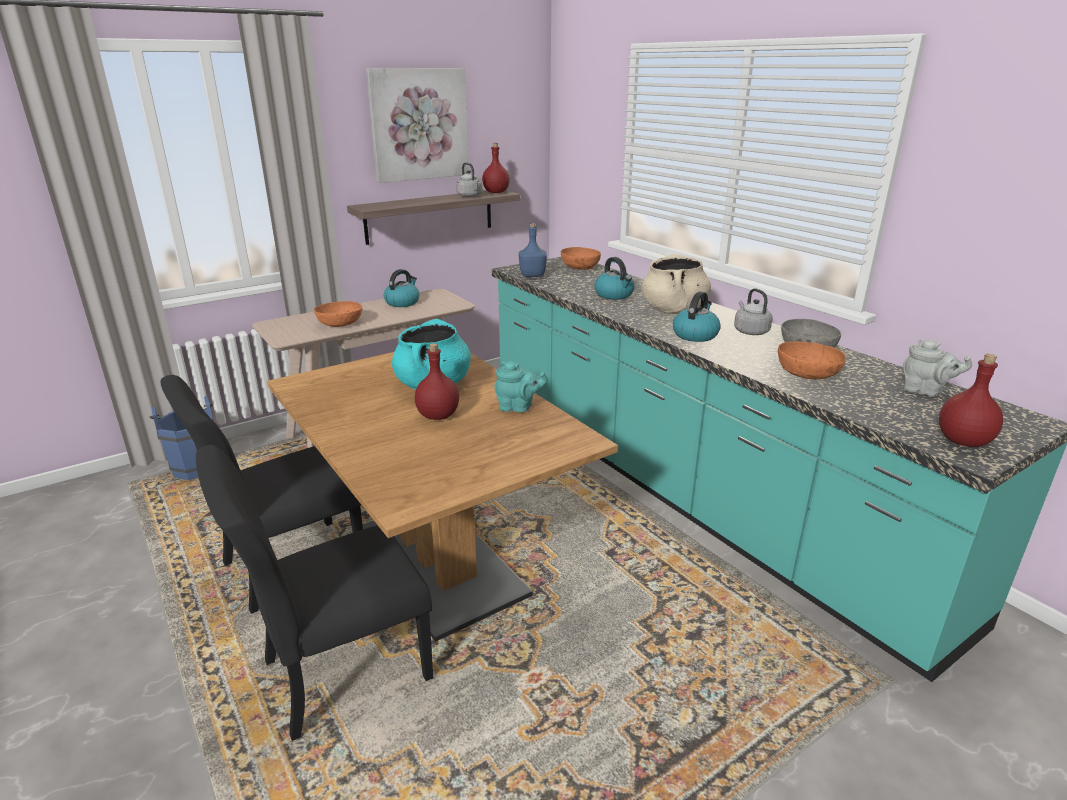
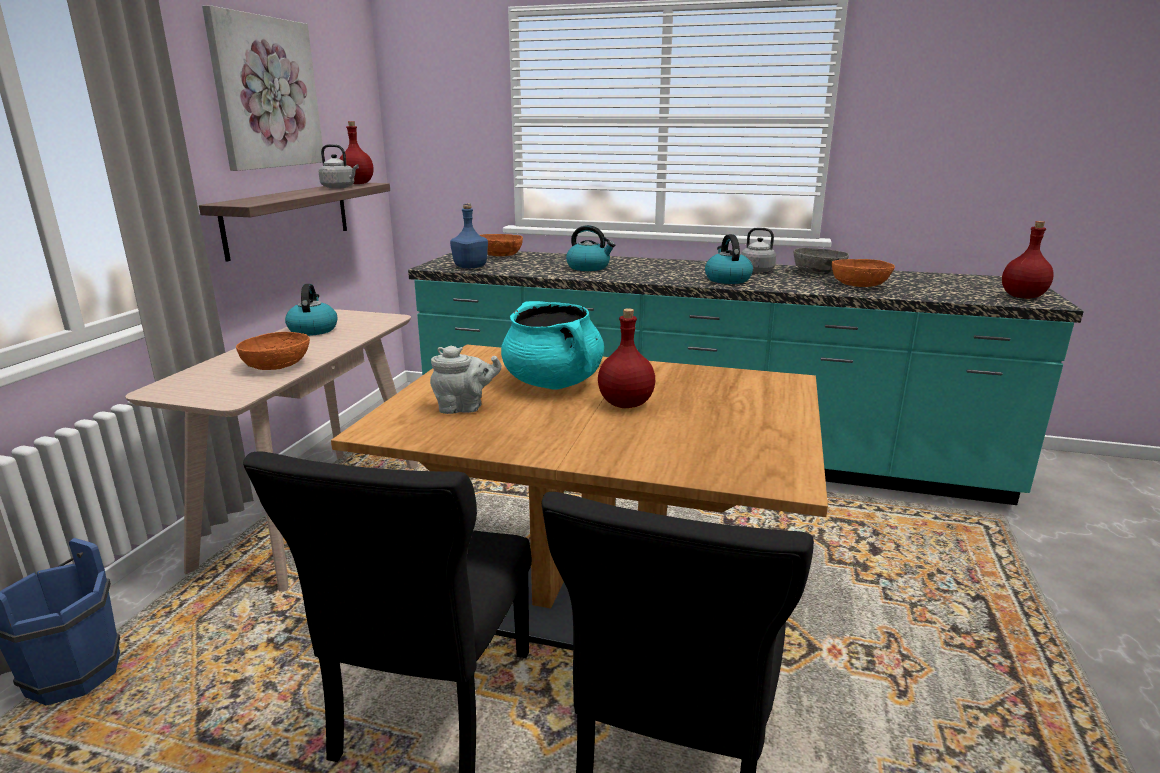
camera: 40 degrees left, 5 degrees down
(518, 407) = (678, 375): turquoise teapot -> none
(673, 311) = (666, 269): beige cooking pot -> none
(926, 391) = (937, 279): grey teapot -> grey teapot (464, 408)

